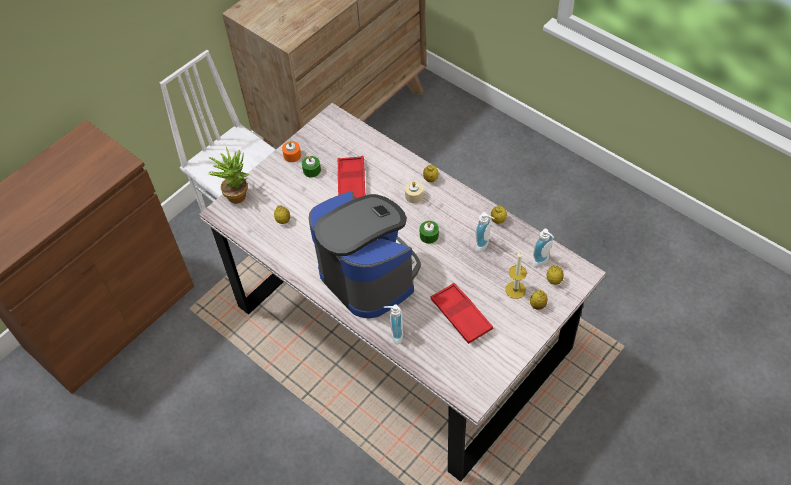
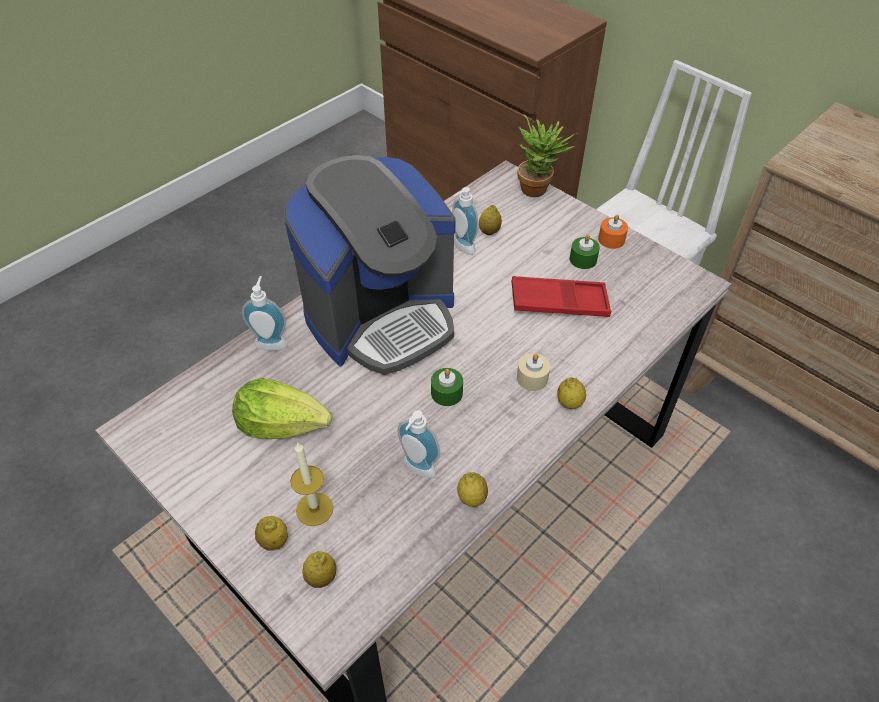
camera: 90 degrees right, 5 degrees down
(461, 315) = (283, 424): red tray -> lettuce
(542, 262) = (366, 563): soap dispenser -> soap dispenser (461, 248)

